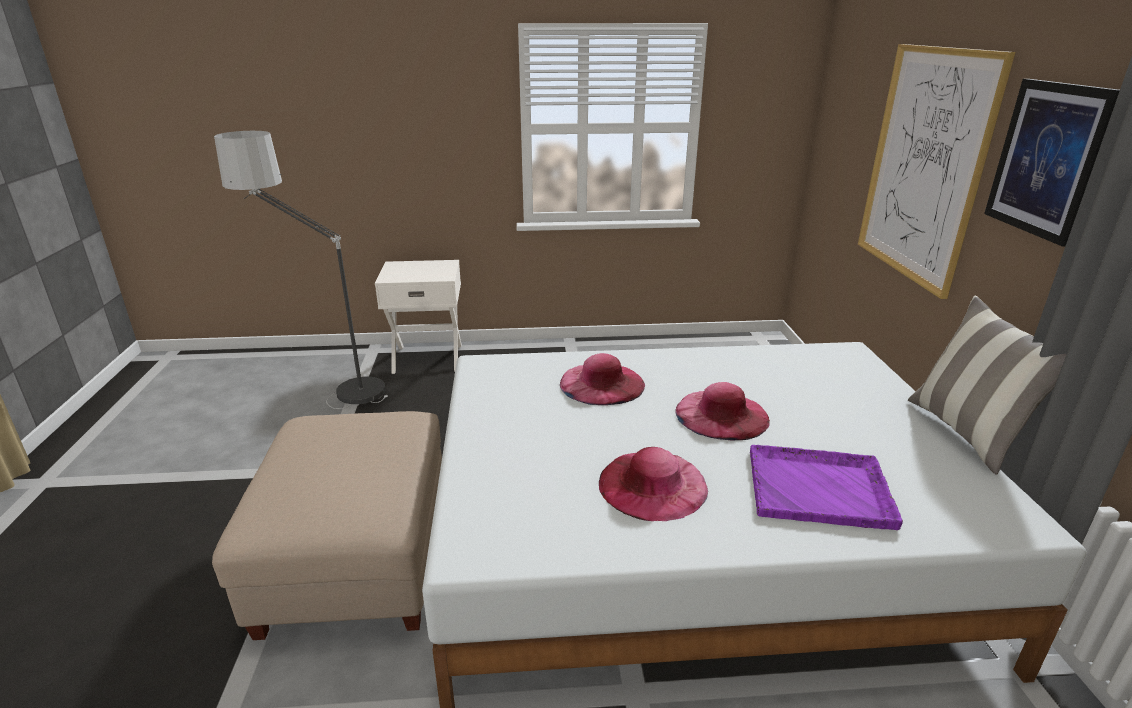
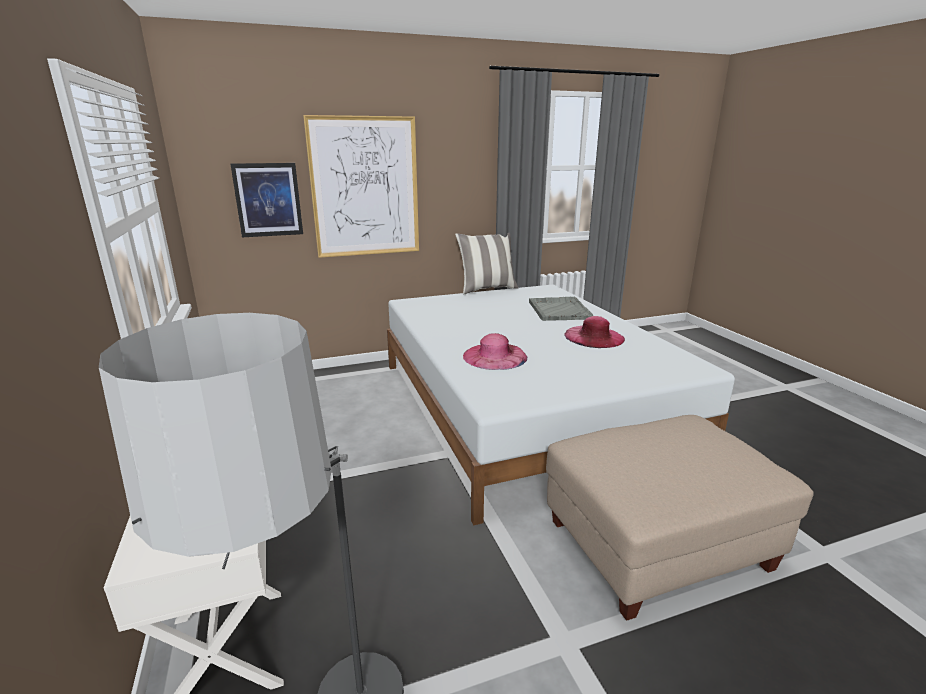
camera: 105 degrees left, 5 degrees down
(721, 414) = (509, 326): pink hat -> none
(820, 488) = (559, 310): purple tray -> grey tray
(1048, 159) = (455, 163): picture -> picture (268, 200)

